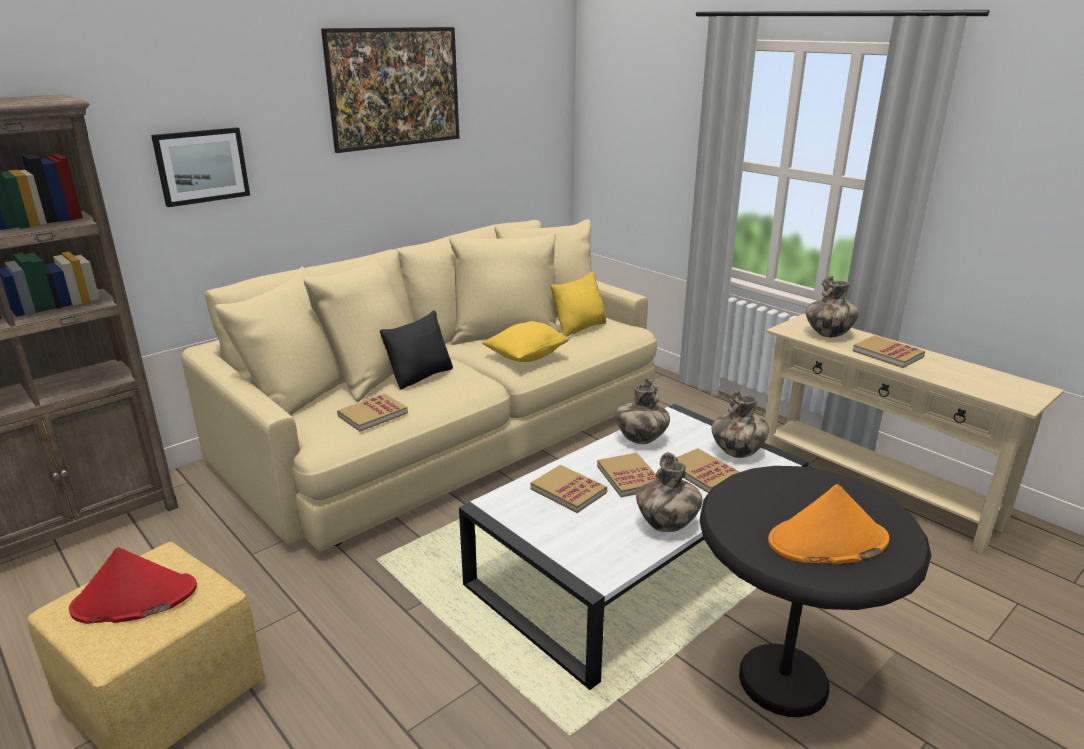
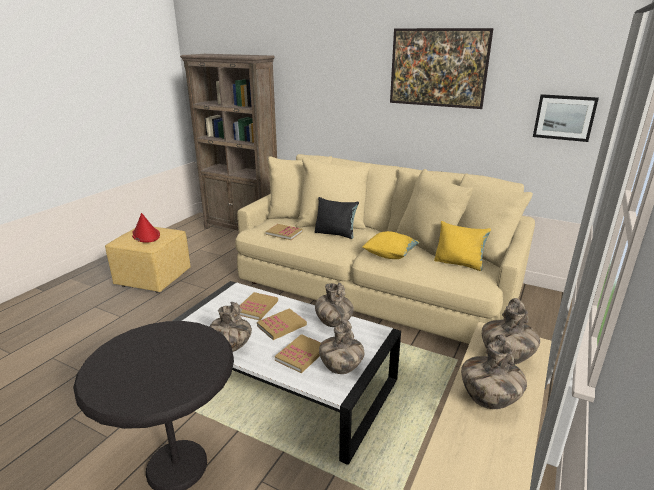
camera: 70 degrees right, 0 degrees up
(202, 166) = (322, 96): picture -> picture (564, 117)
(827, 541) = (131, 368): orange hat -> none
(887, 354) = (488, 400): book -> vase

